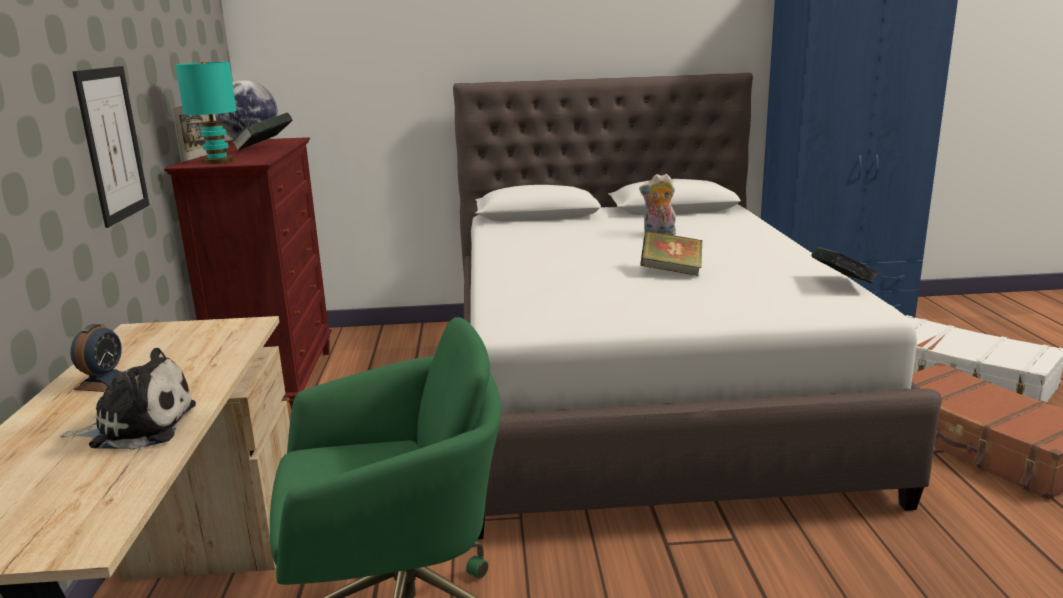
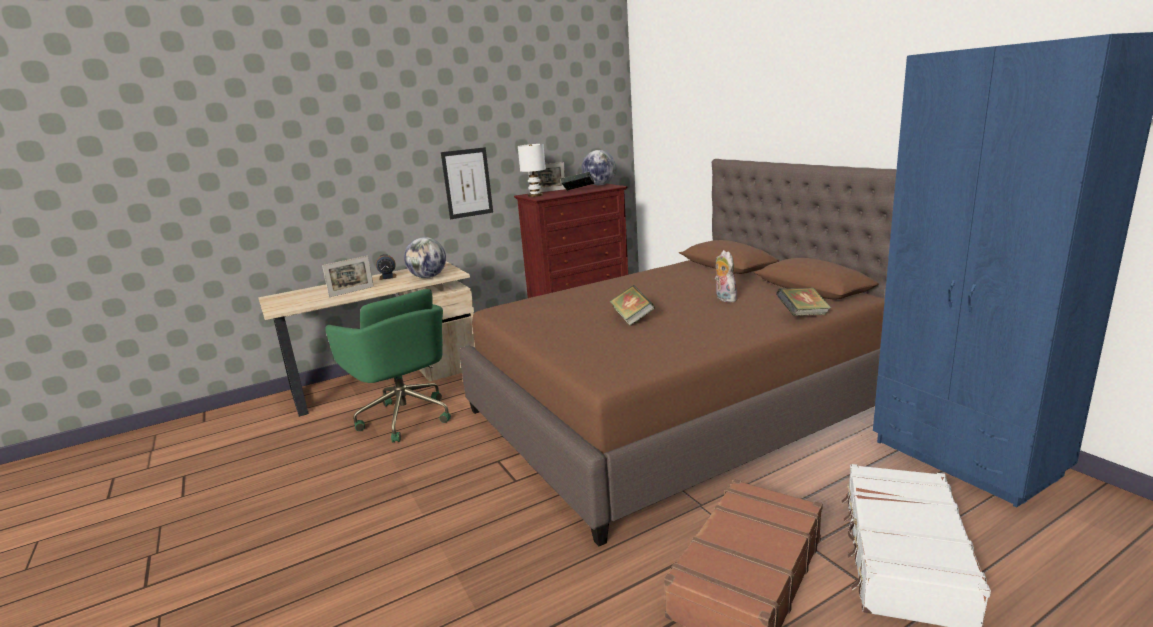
camera: 65 degrees right, 0 degrees up
(138, 427) = (351, 291): plush toy -> picture frame
(214, 346) = (428, 277): none -> globe
(218, 161) = (535, 195): turquoise table lamp -> white table lamp
(638, 392) = (677, 409): white bed -> brown bed
(841, 284) = (658, 364): book -> book (802, 315)

